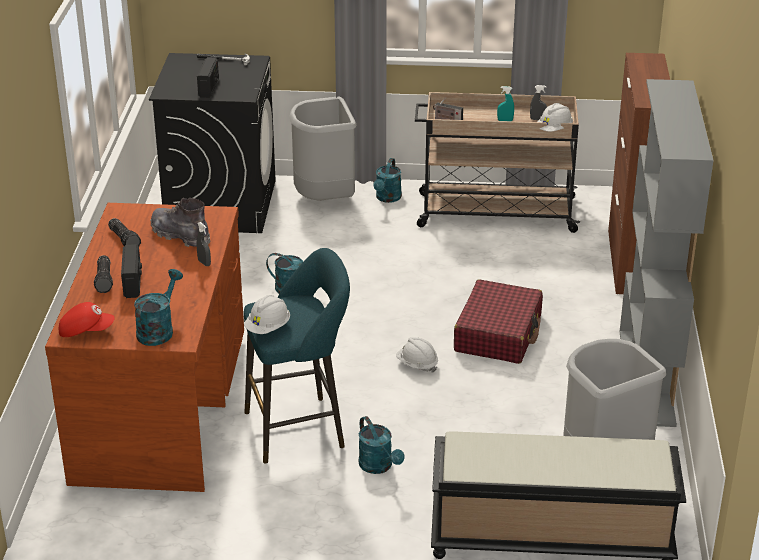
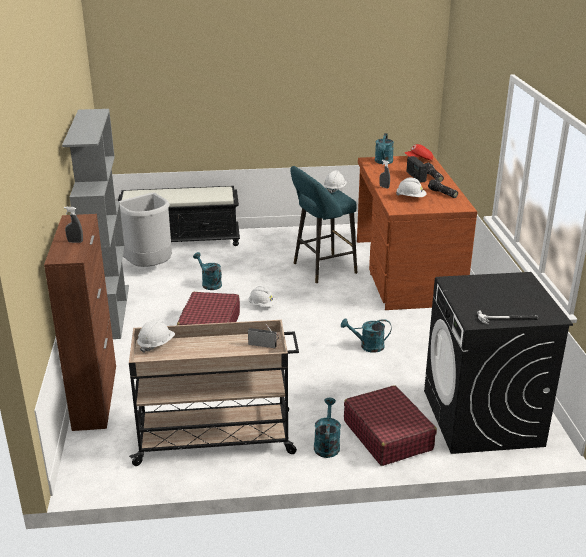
camera: 170 degrees right, 5 degrees down
(180, 235) = (411, 198): grey boot -> white hard hat
(209, 88) = (489, 286): radio -> none
(325, 200) = (387, 435): grey trash can -> red suitcase
(379, 467) = (271, 257): turquoise watering can -> turquoise watering can (209, 283)
(505, 120) = (205, 350): turquoise spray bottle -> none
(537, 119) = (171, 355): grey spray bottle -> grey spray bottle (75, 242)

